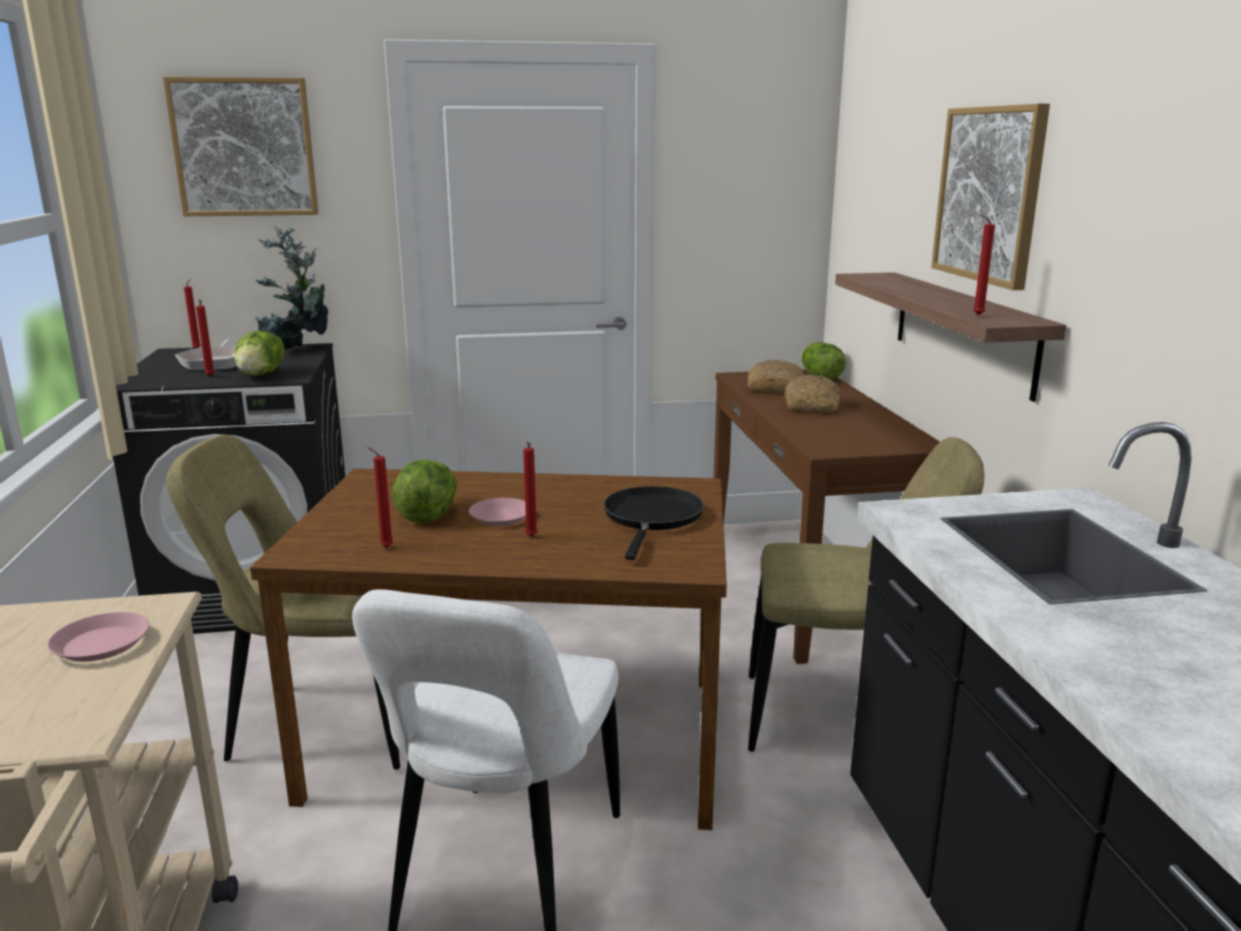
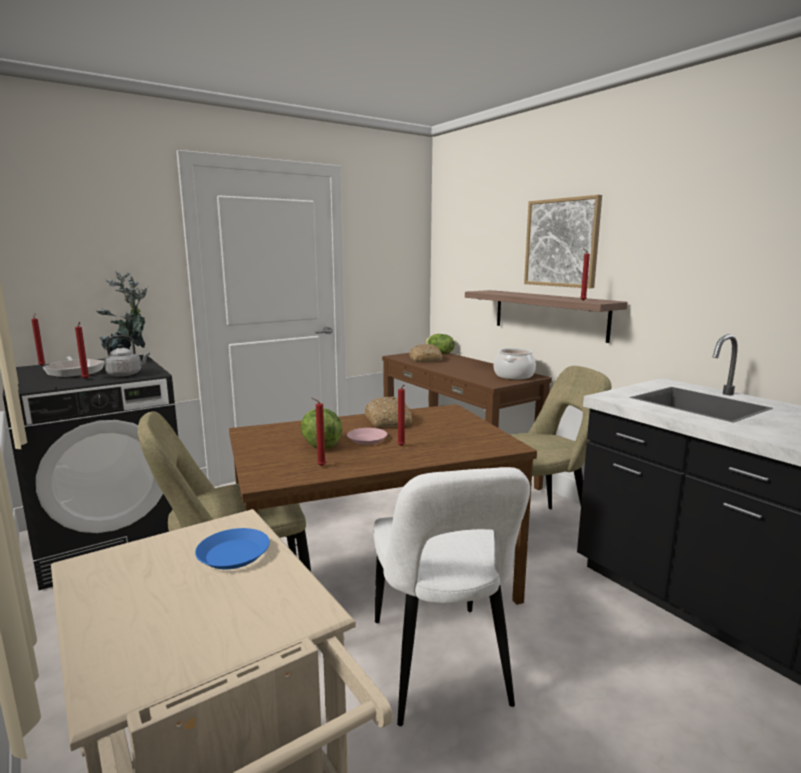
camera: 25 degrees left, 5 degrees down
(100, 644) = (233, 554): pink plate -> blue plate
(244, 147) = (75, 218): picture -> none
(261, 374) = (126, 374): lettuce -> grey kettle
(652, 518) = (452, 427): black frying pan -> none
(812, 406) = (456, 365): bread -> bread (389, 421)
(885, 439) = (514, 376): none -> cooking pot

